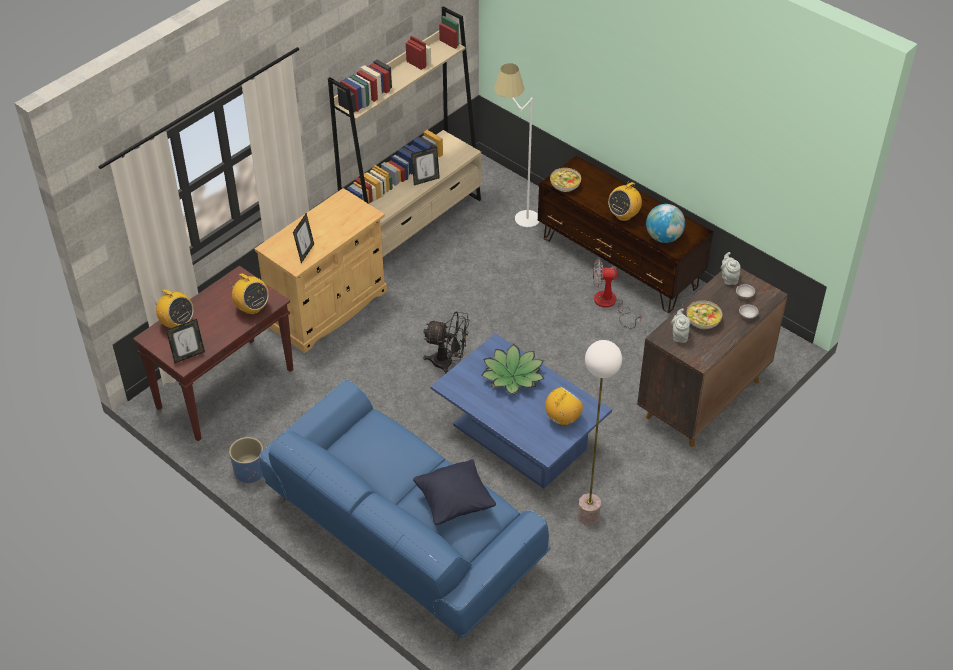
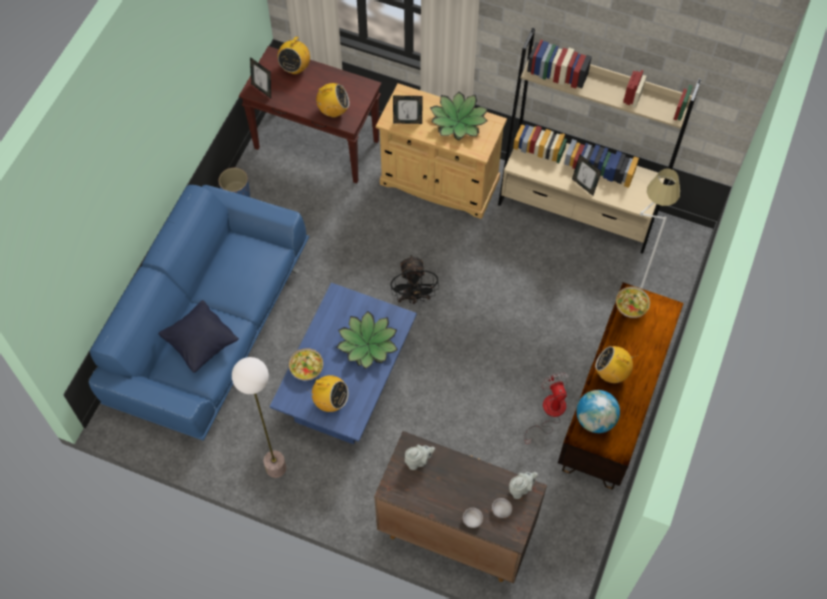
camera: 70 degrees right, 15 degrees up
(252, 308) = (333, 111): radio -> radio turned 120 degrees counterclockwise
(327, 219) = (458, 121): none -> potted plant
(703, 321) = (447, 478): bowl -> bowl (306, 368)

